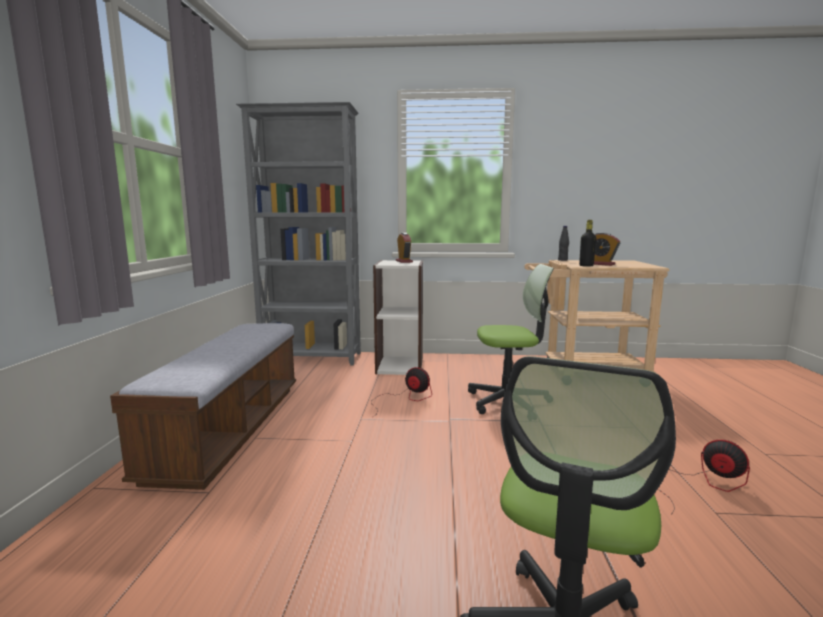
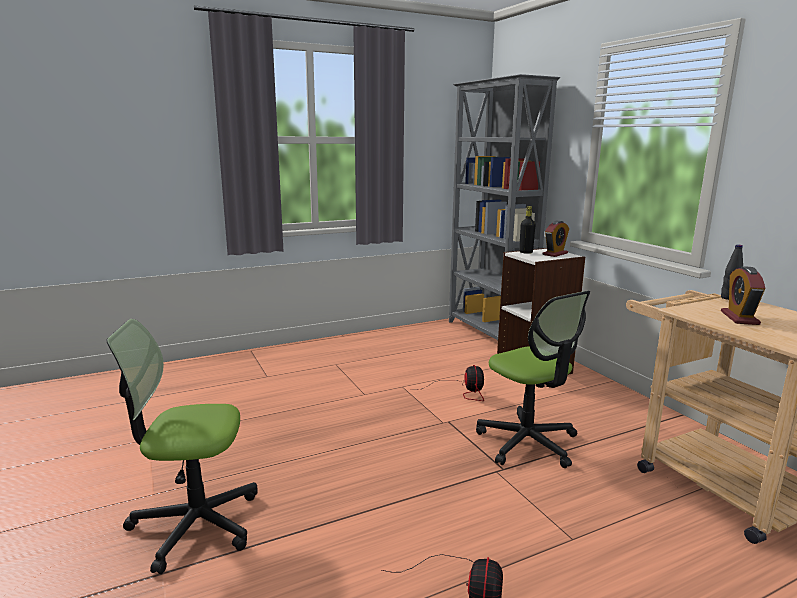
camera: 60 degrees right, 5 degrees up
(230, 428) = (339, 353): bench -> none
(586, 266) = (692, 312): black bottle -> black bottle (525, 252)

